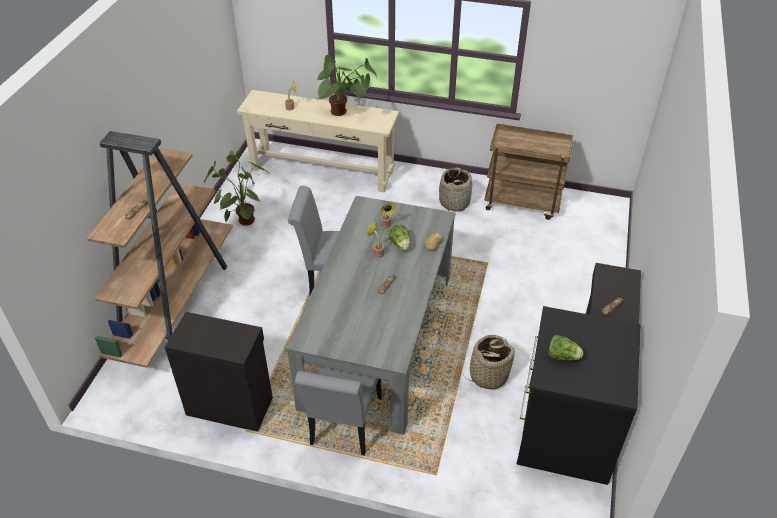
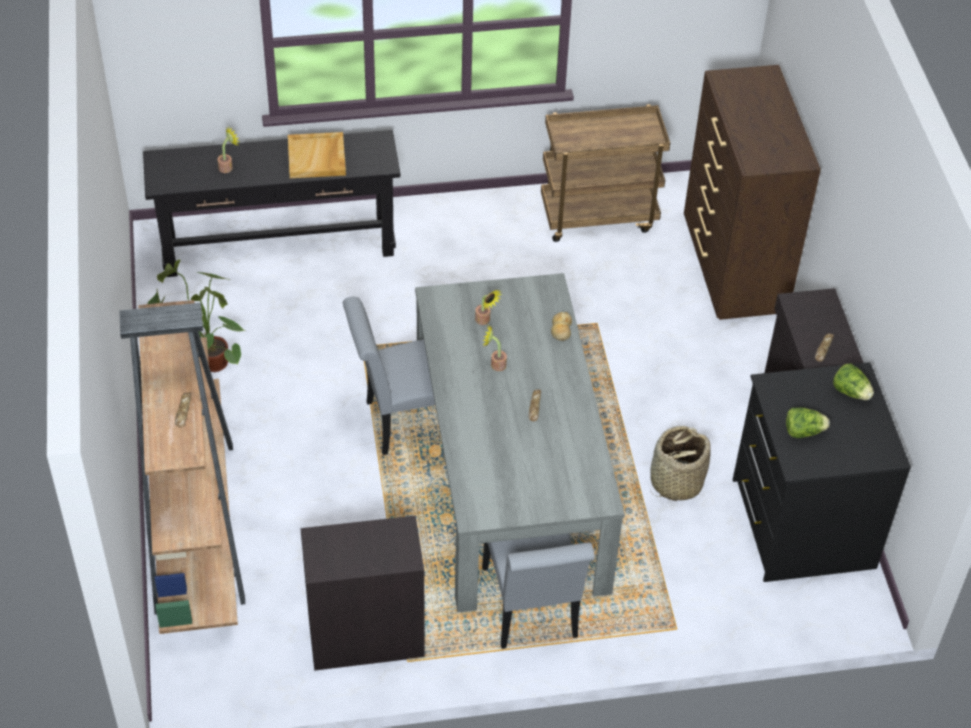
camera: 25 degrees left, 5 degrees up
(322, 170) = (279, 246): beige console table -> black console table
(345, 115) = (317, 158): potted plant -> beige tray
(400, 245) = (519, 343): lettuce -> lettuce (851, 392)
(454, 202) = (504, 242): basket -> none
(595, 256) = (732, 269): none -> brown dresser

